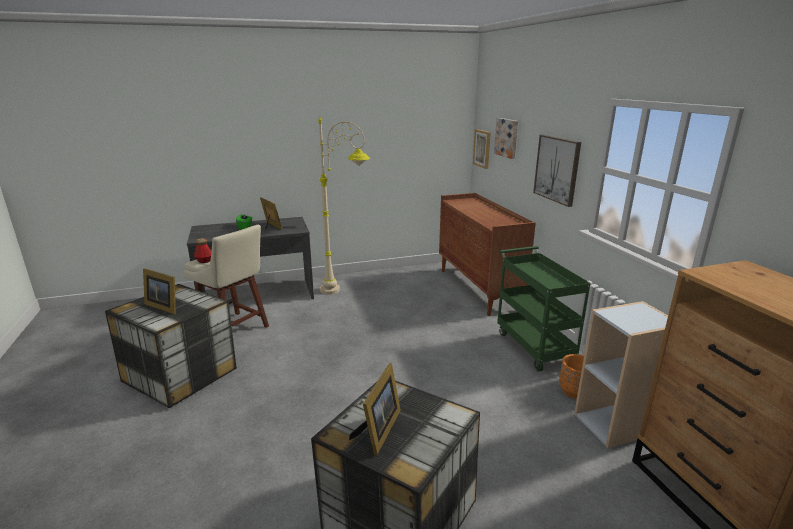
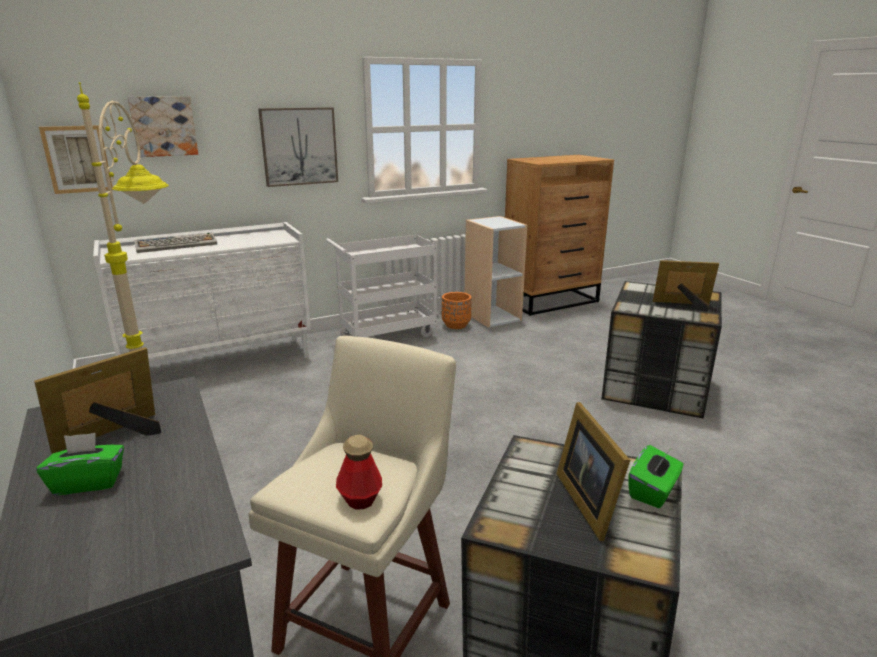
camera: 100 degrees left, 0 degrees up
(149, 320) = (653, 491): none -> green tissue box
(164, 306) = (589, 501): picture frame -> picture frame turned 150 degrees clockwise
(478, 289) = (221, 363): brown cabinet -> white cabinet
(482, 208) = (177, 244): none -> keyboard
(532, 348) = (385, 337): green cart -> white cart

